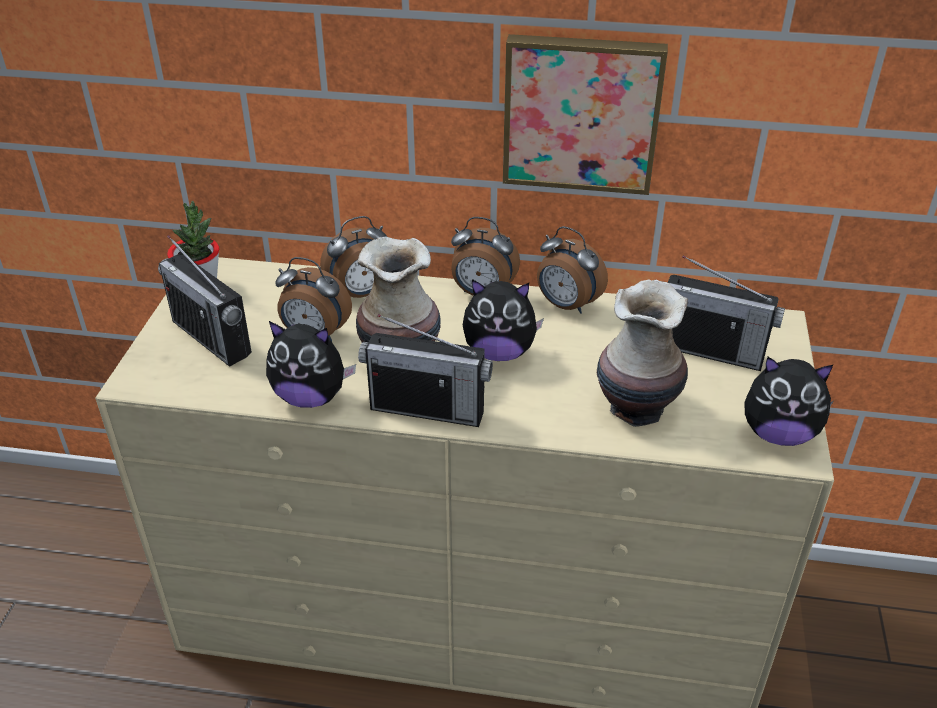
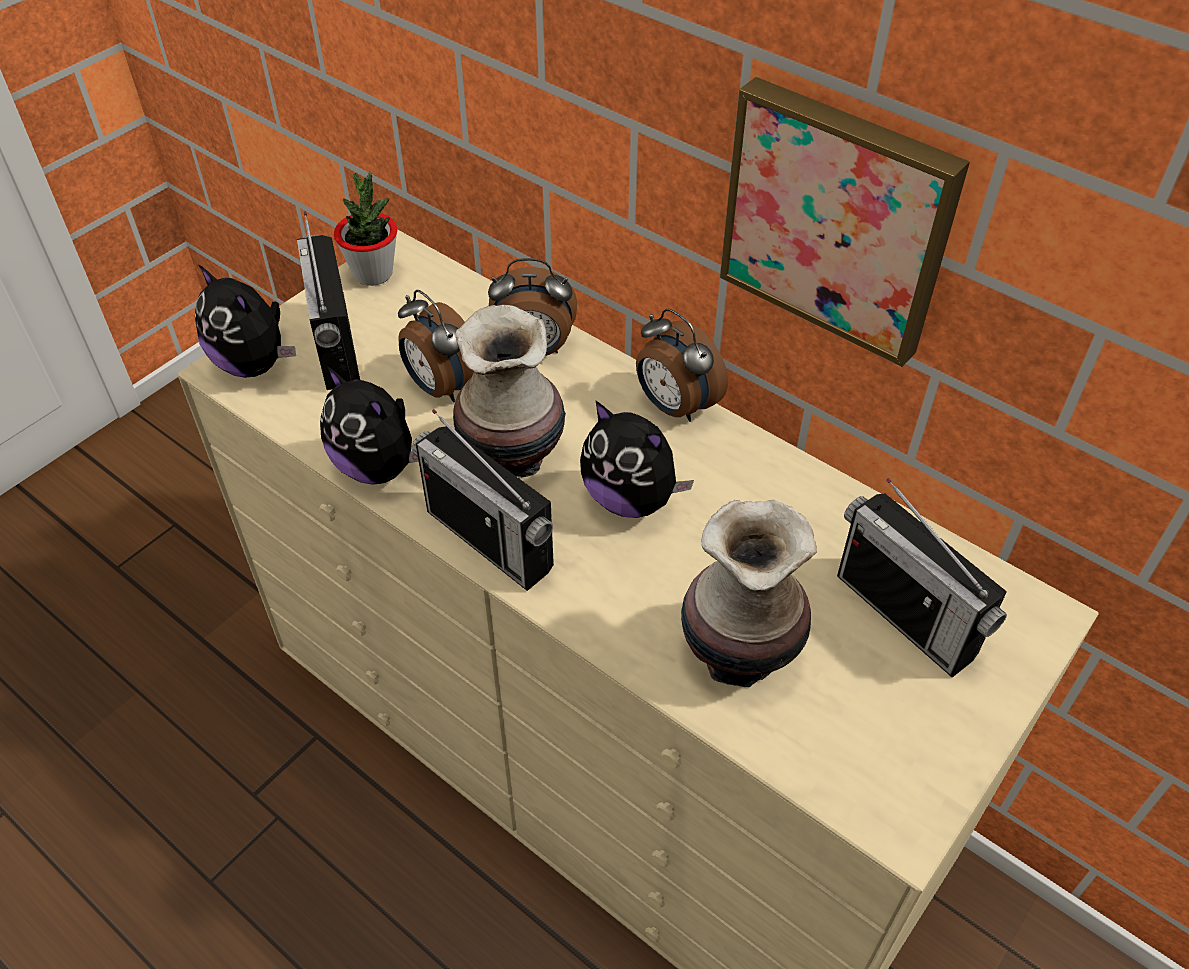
camera: 30 degrees right, 10 degrees up
(566, 305) = (766, 466): alarm clock -> none
(778, 433) = (899, 783): plush toy -> plush toy (254, 364)

